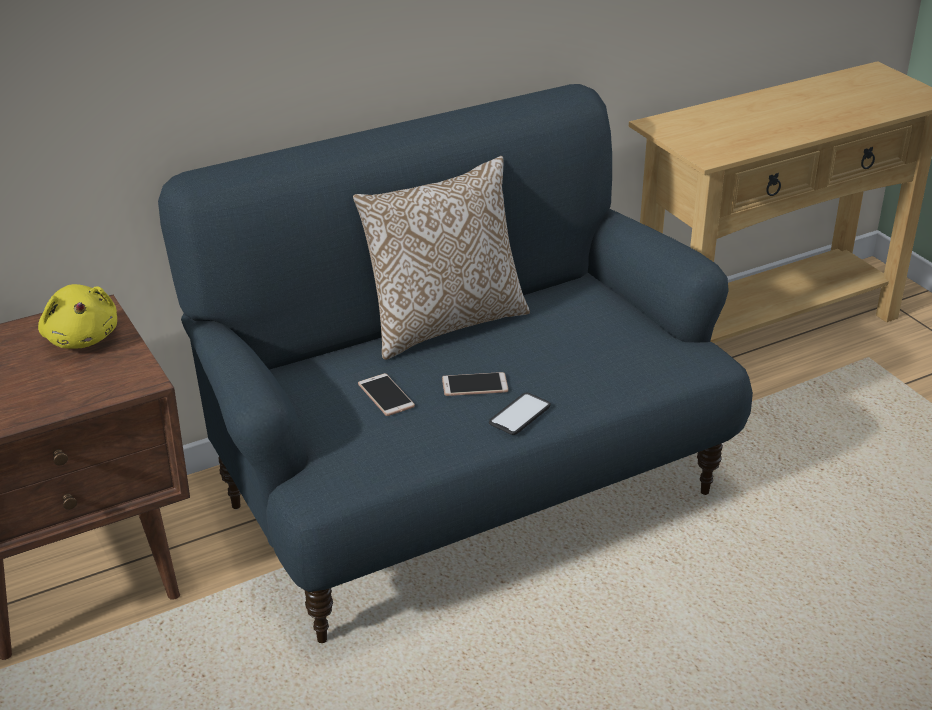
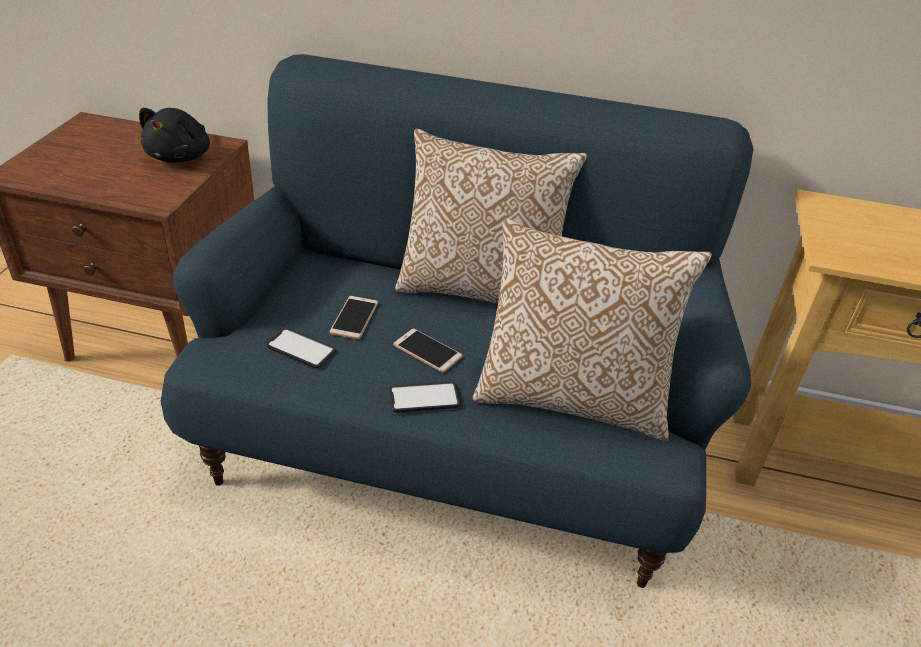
camera: 40 degrees right, 5 degrees up
(82, 338) = (181, 156): yellow plush toy -> black plush toy
(382, 438) = (300, 349): none -> phone
(609, 357) = (572, 398): none -> pillow

